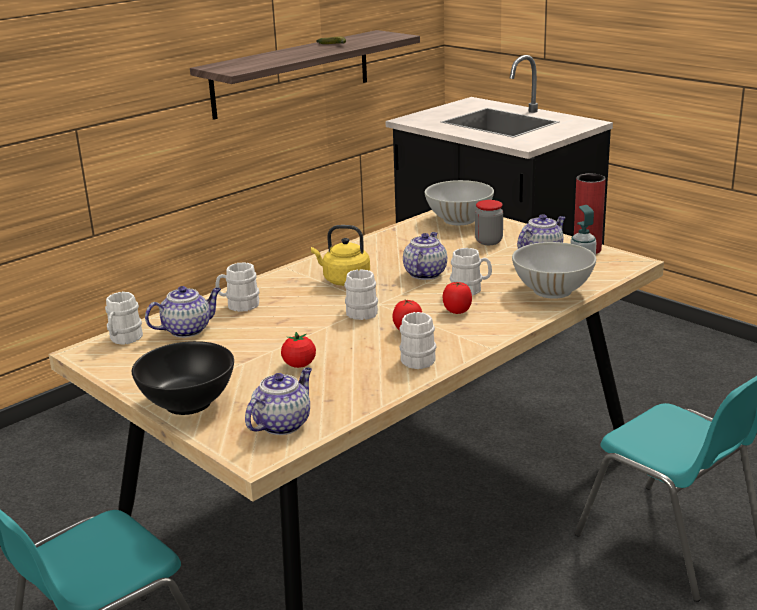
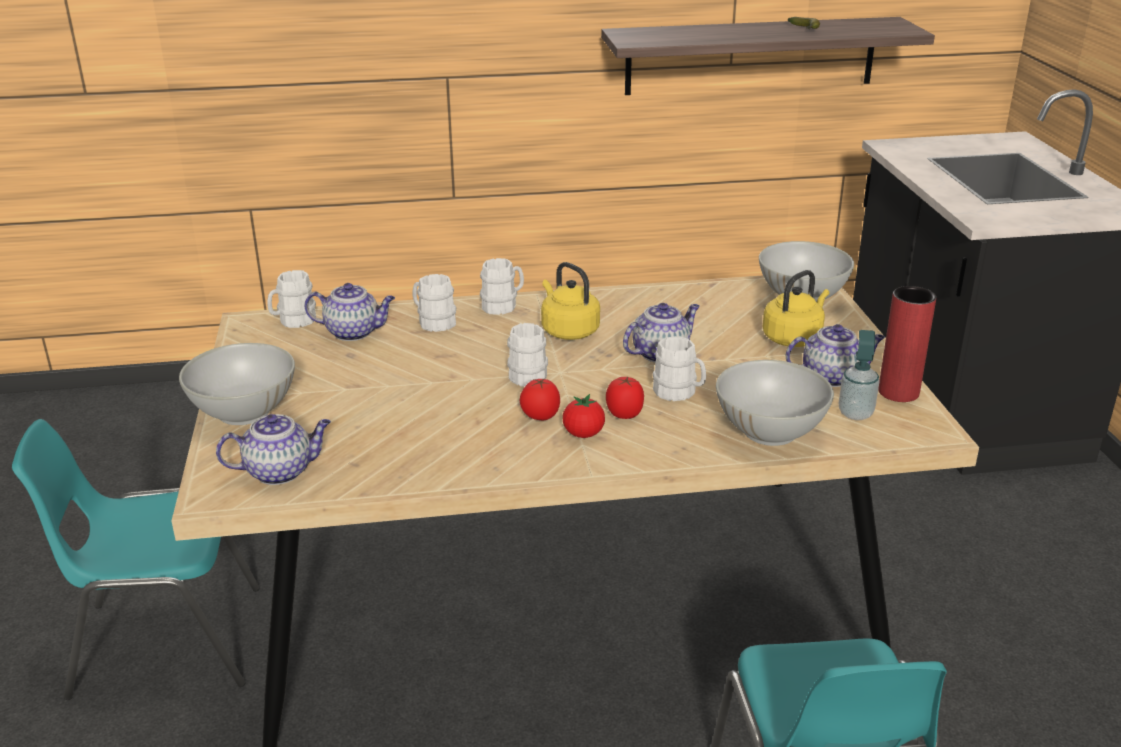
camera: 35 degrees right, 5 degrees up
(187, 403) = (243, 412): black bowl -> white bowl
(299, 365) = (386, 413): tomato -> tomato (583, 434)
(420, 358) = (503, 455): white mug -> white mug (503, 305)
(488, 241) = (794, 337): jar -> yellow kettle

